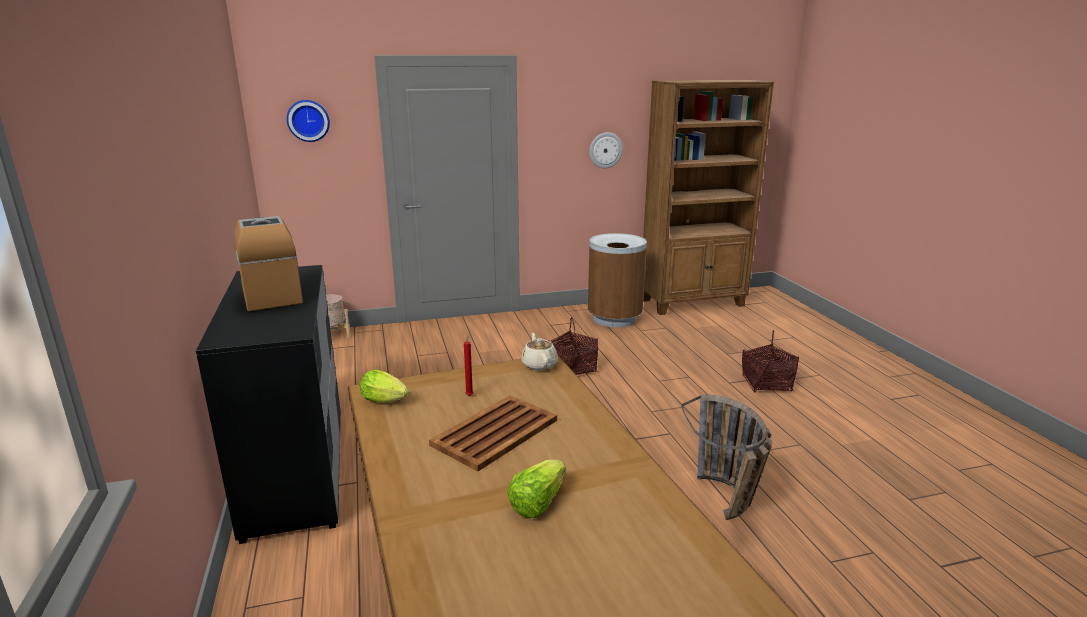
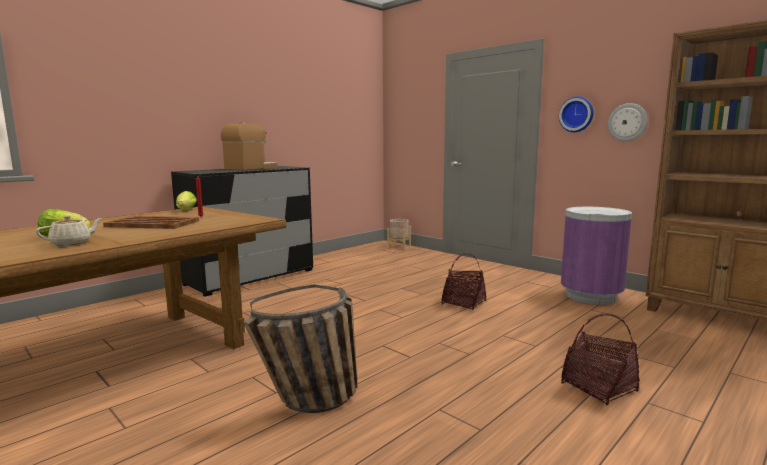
camera: 60 degrees right, 10 degrees down
(308, 120) = (409, 101): wall clock -> wall clock (577, 114)
(539, 365) = (259, 219): beige teapot -> beige teapot (72, 243)
(614, 319) = (591, 296): brown trash can -> purple trash can

